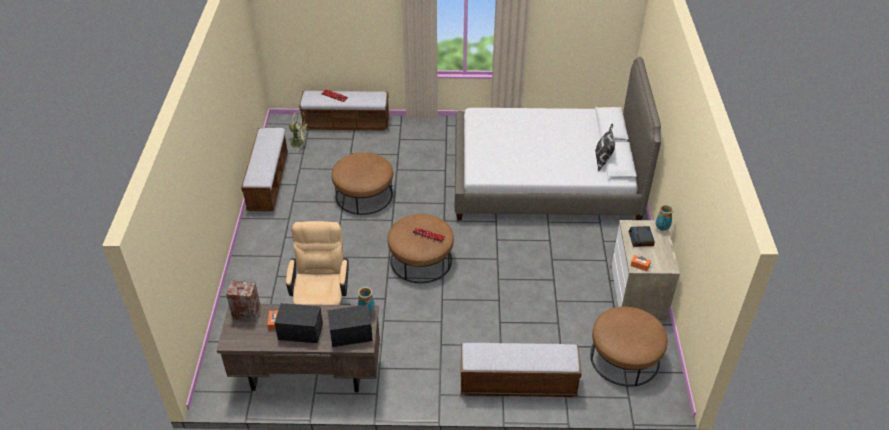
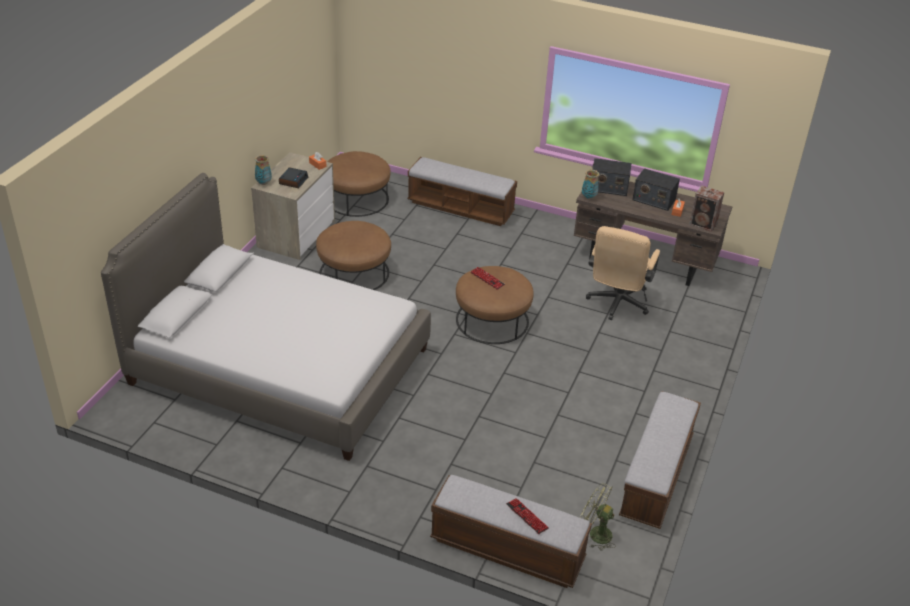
camera: 160 degrees left, 5 degrees down
(364, 195) = (526, 415): brown ottoman -> brown ottoman (354, 272)
(603, 160) = (234, 278): pillow -> none

